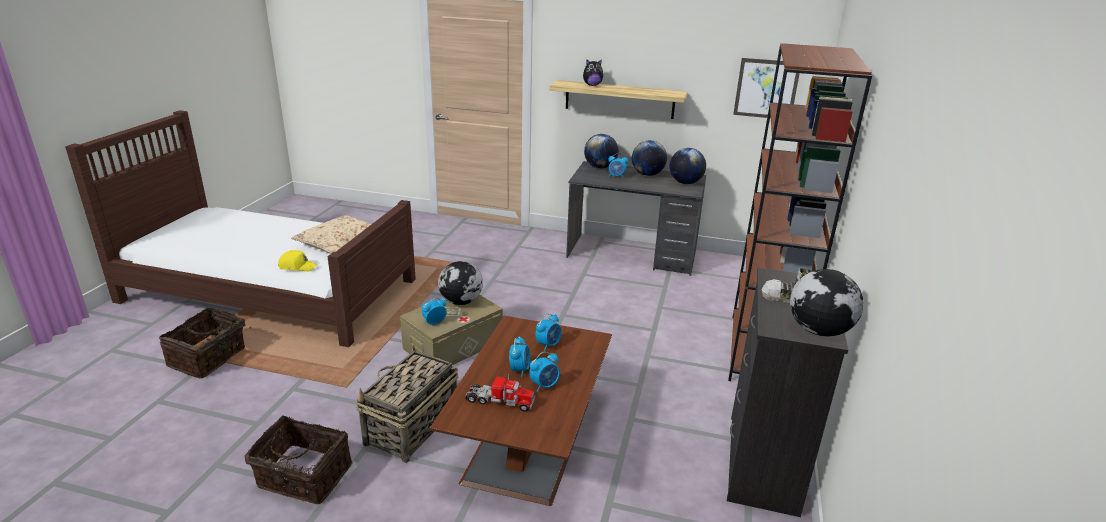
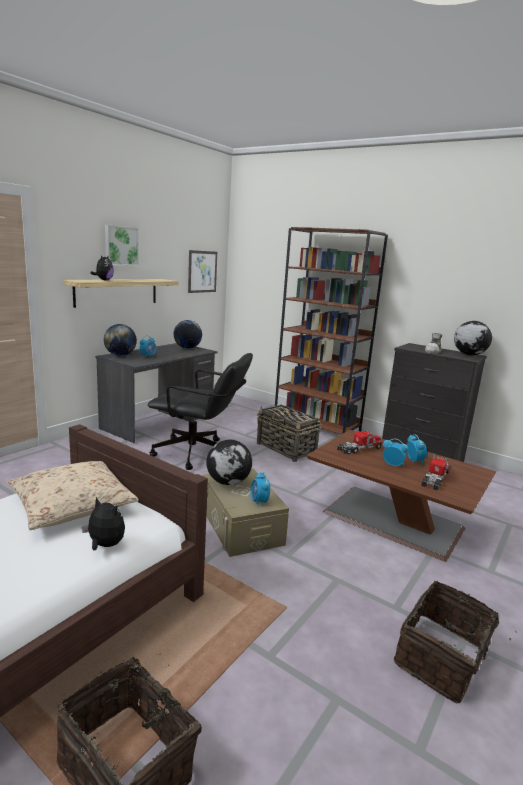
camera: 70 degrees left, 10 degrees down
(297, 266) = (105, 545): yellow cap -> plush toy
(411, 427) = (368, 573): basket -> basket (286, 449)
(548, 345) = (359, 449): alarm clock -> toy truck
(577, 293) = (199, 454): none -> black office chair
(629, 49) = (121, 246): none -> picture
(647, 174) = (157, 350): globe -> none

